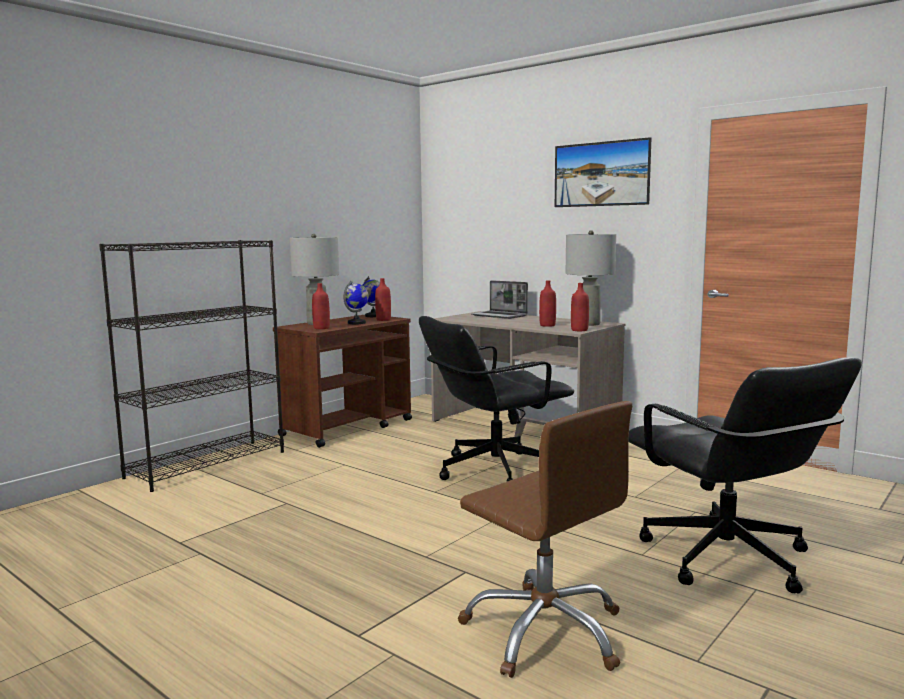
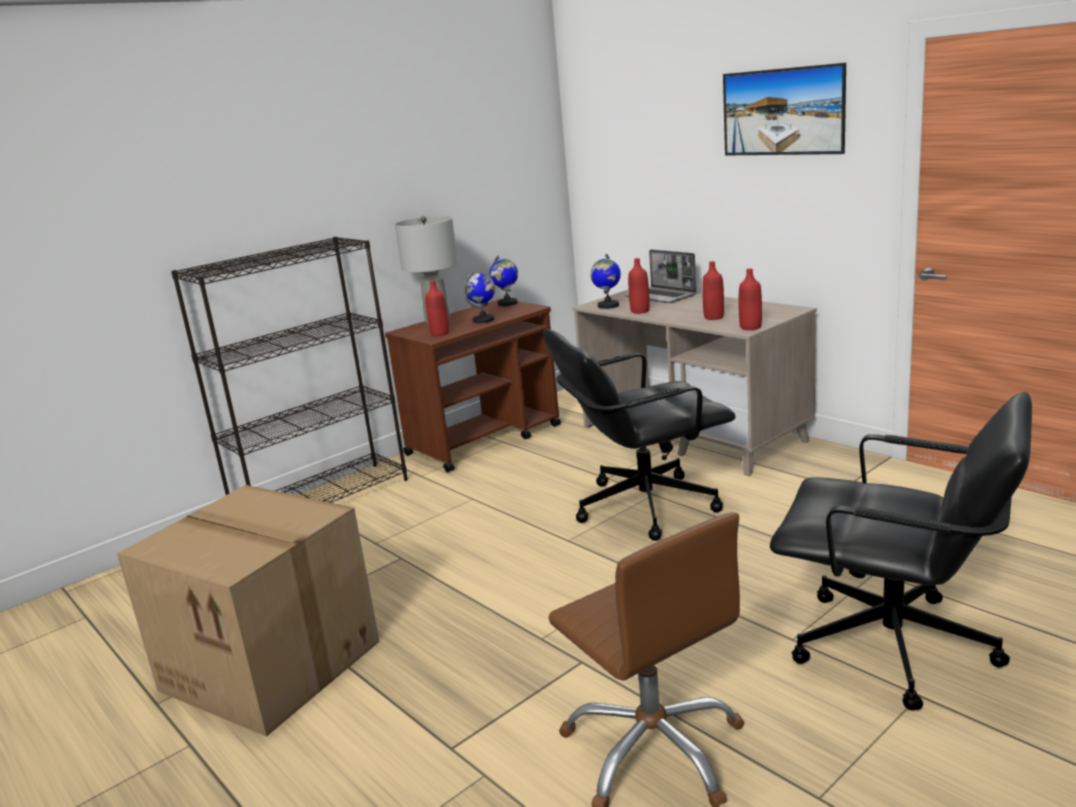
camera: 10 degrees right, 10 degrees up
(175, 578) = (274, 665): none -> cardboard box
(383, 320) = (517, 311): red bottle -> red bottle (640, 311)
(458, 319) = (608, 306): none -> globe
(589, 324) = (768, 312): grey table lamp -> none
(726, 559) = (895, 648): black office chair -> black office chair turned 45 degrees counterclockwise

